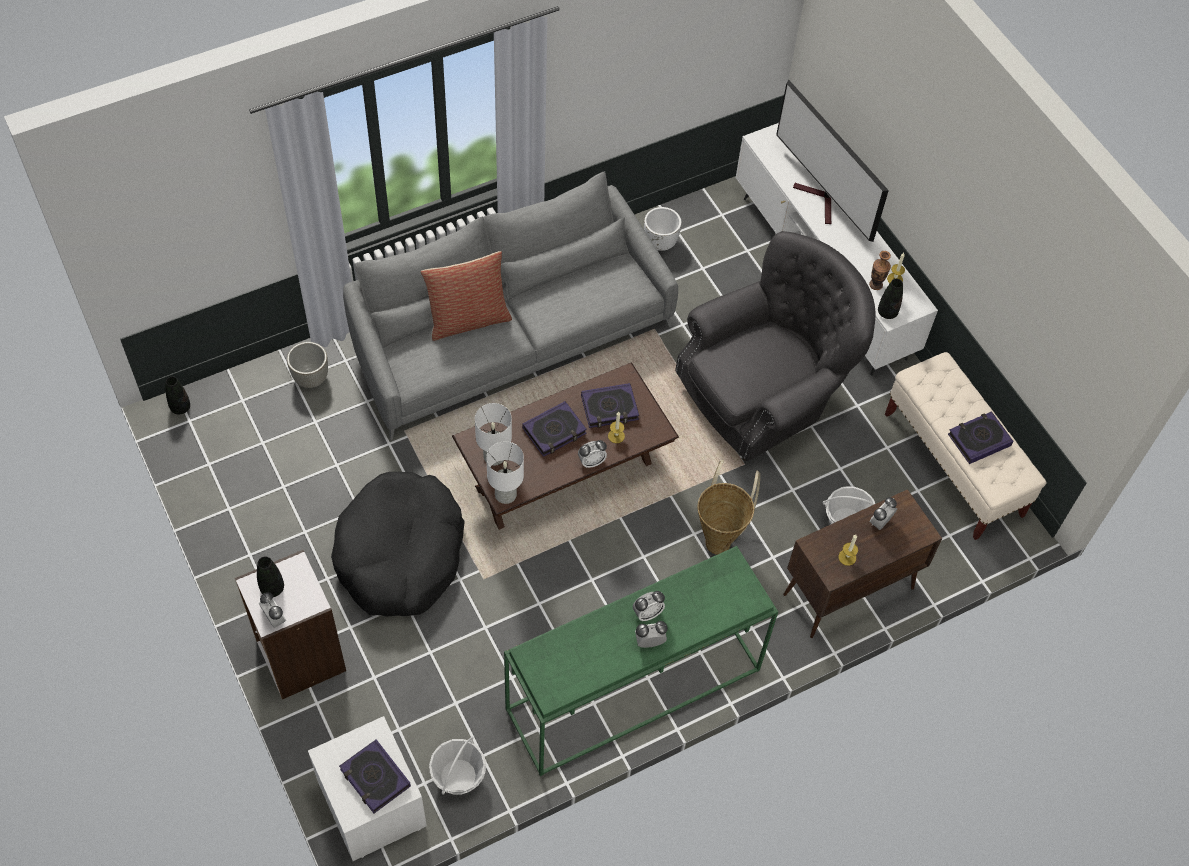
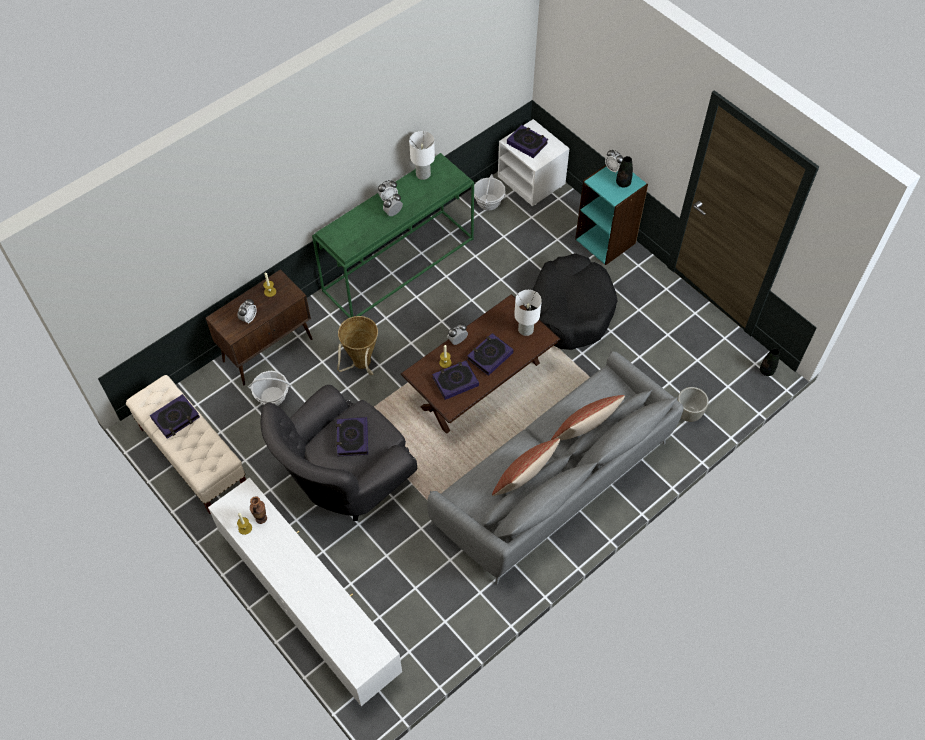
camera: 170 degrees right, 0 degrees up
(300, 656) = (606, 241): white bookcase -> turquoise bookcase
(506, 495) = (509, 306): white table lamp -> white table lamp (423, 174)
(560, 283) = (523, 481): none -> pillow
(660, 242) = (457, 605): white planter -> none
(756, 363) = (352, 438): none -> book
(821, 201) = (316, 594): television -> none
(887, 312) = (250, 494): black vase -> none

